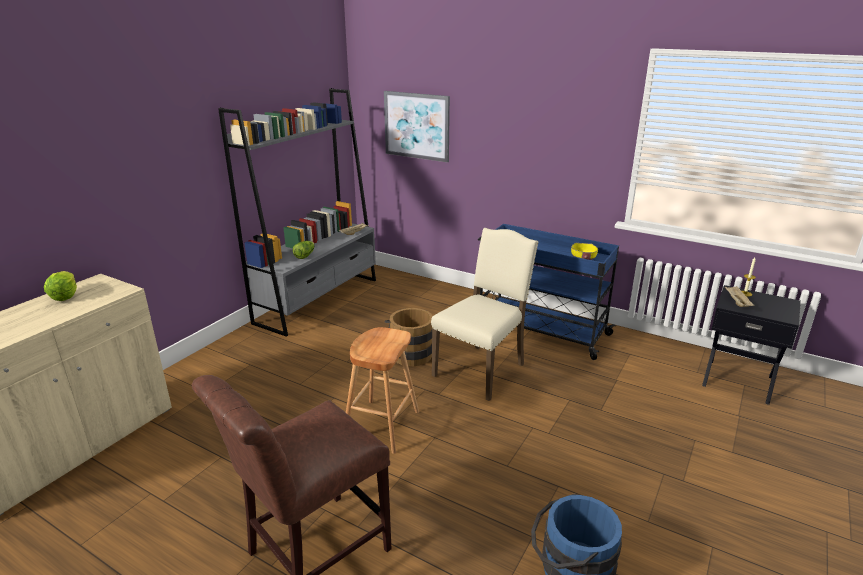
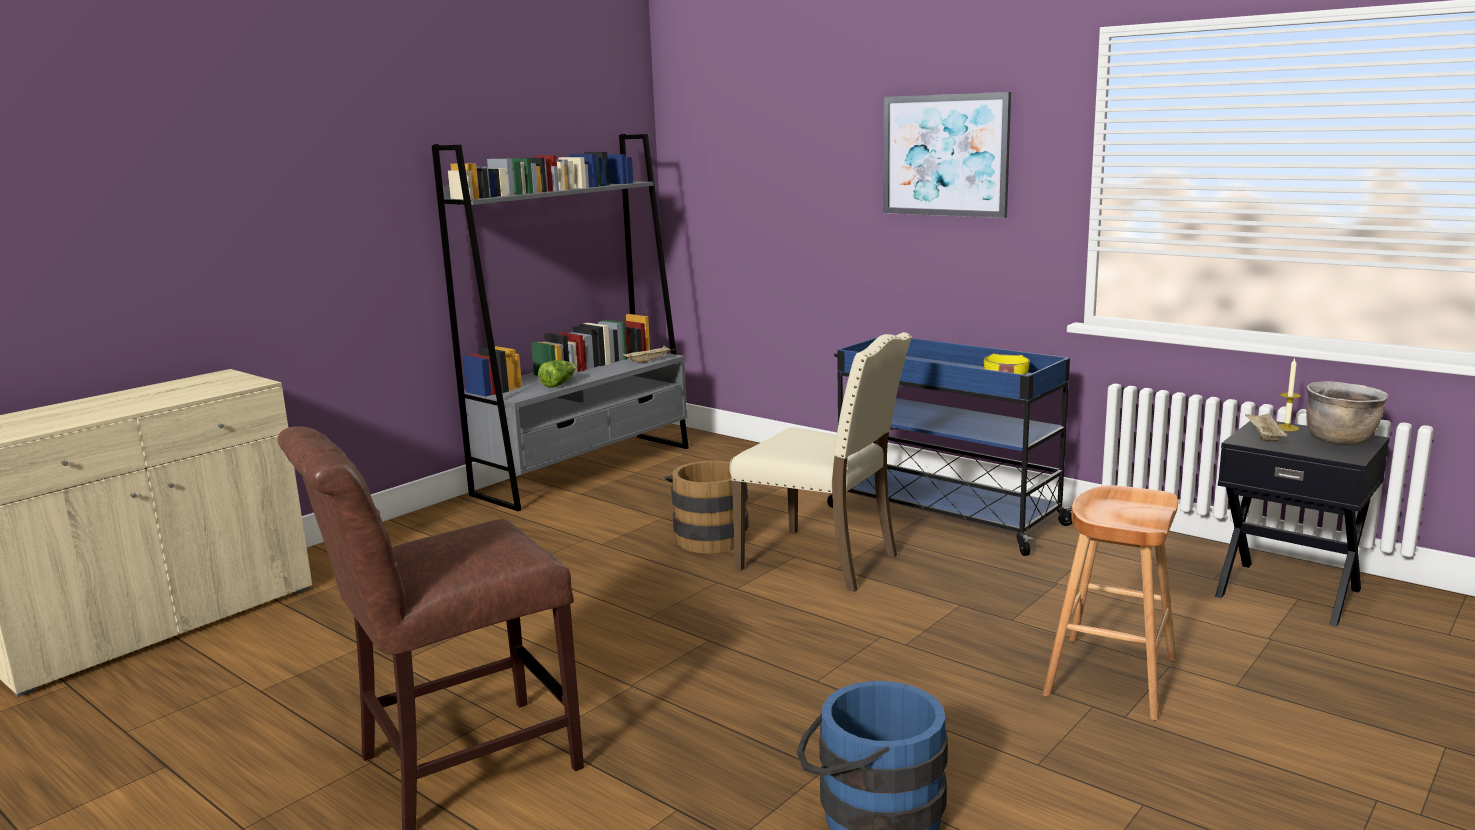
camera: 10 degrees right, 10 degrees down
(65, 296) = (171, 387): lettuce -> none
(381, 426) = (626, 623): brown stool -> brown stool (1110, 677)
(416, 126) = (754, 188): picture -> picture (945, 155)
(482, 369) = (822, 561): beige chair -> beige chair turned 75 degrees clockwise
(777, 304) = (1340, 440): none -> brown cooking pot

